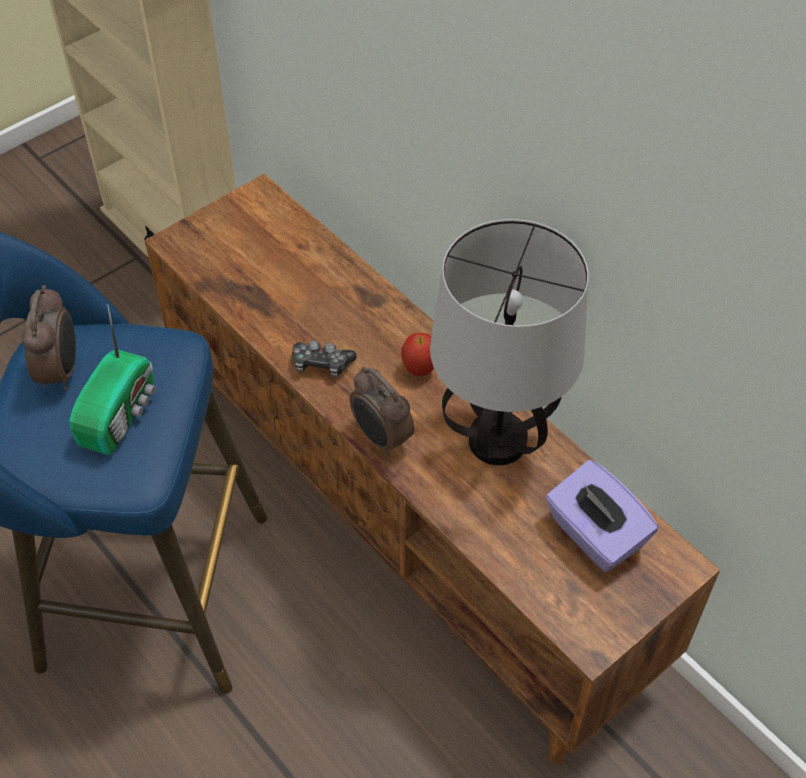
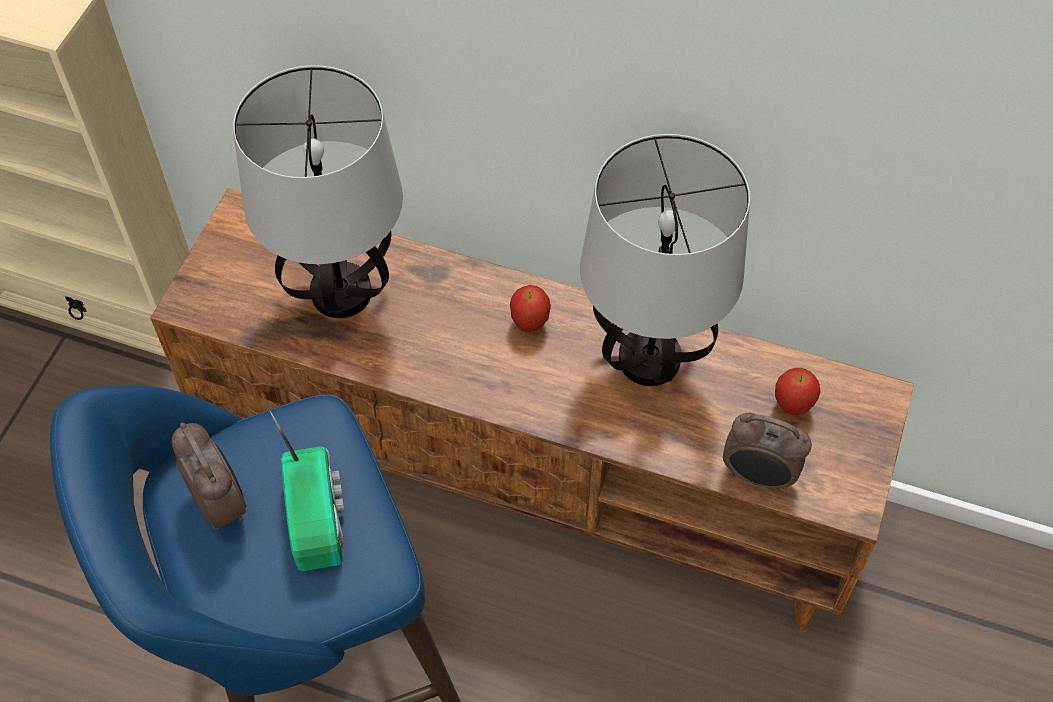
camera: 30 degrees left, 5 degrees up
(293, 283) = (343, 293): none -> table lamp
(321, 364) = (431, 364): game controller -> none
(381, 438) = (540, 410): alarm clock -> alarm clock (758, 476)
(595, 535) = (792, 405): purple tissue box -> apple

